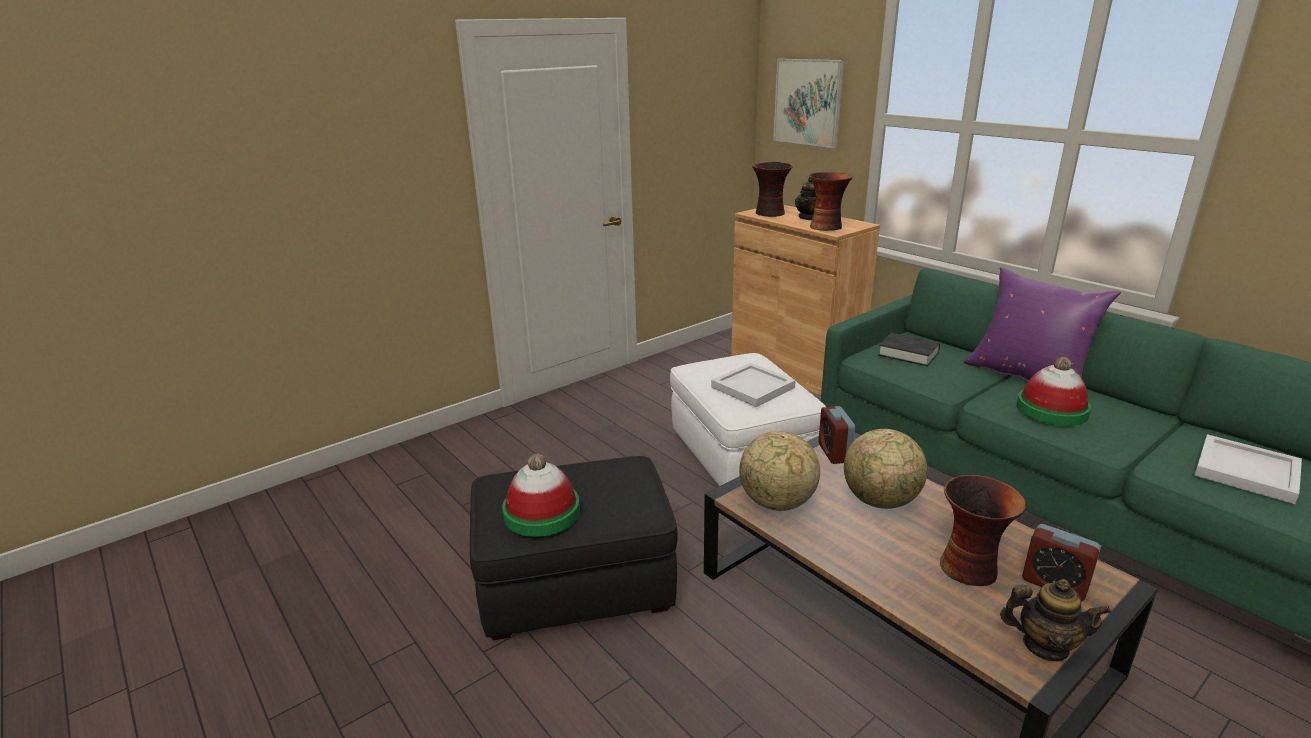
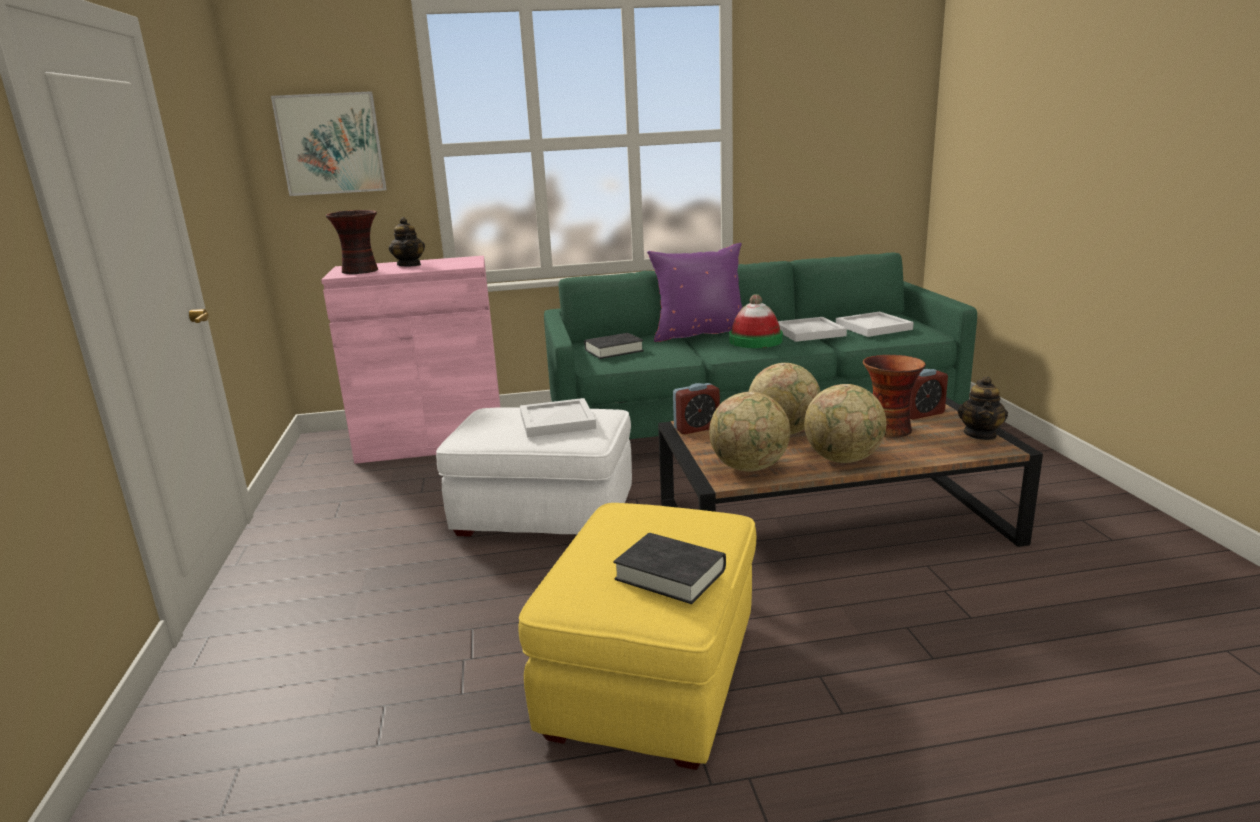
camera: 60 degrees left, 5 degrees down
(542, 512) = (670, 575): hat -> black book
(577, 586) = (653, 677): black ottoman -> yellow ottoman
(794, 367) = (432, 442): brown cabinet -> pink cabinet
(826, 227) = (450, 265): vase -> none
(834, 453) = (696, 428): alarm clock -> alarm clock turned 45 degrees counterclockwise
(852, 553) = (843, 459): none -> globe
(1045, 646) = (980, 434): teapot -> teapot turned 150 degrees clockwise
(1144, 433) = (809, 332): none -> white tray

